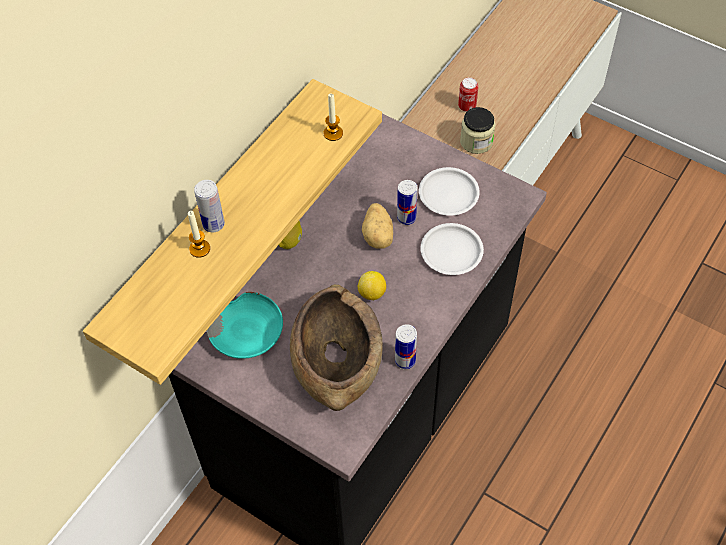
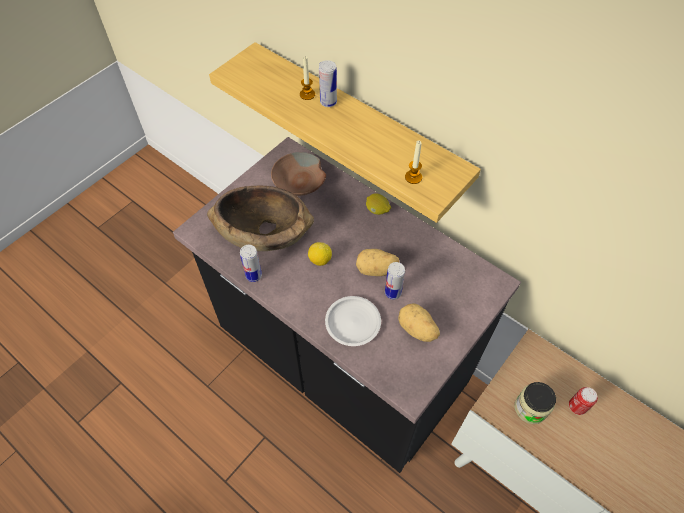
camera: 95 degrees right, 0 degrees up
(248, 332) = (299, 182): turquoise bowl -> brown bowl
(449, 194) = (416, 330): white plate -> potato

